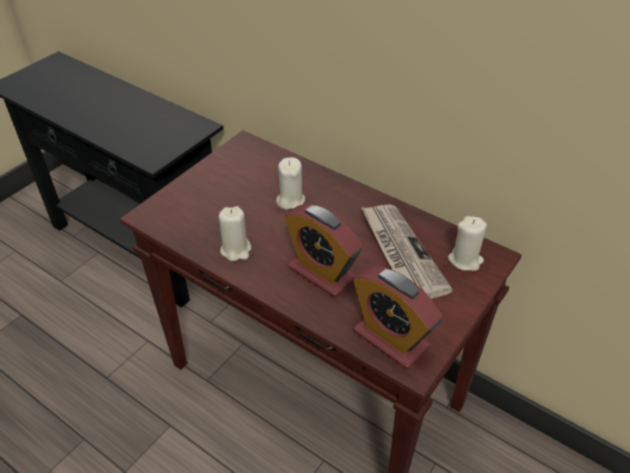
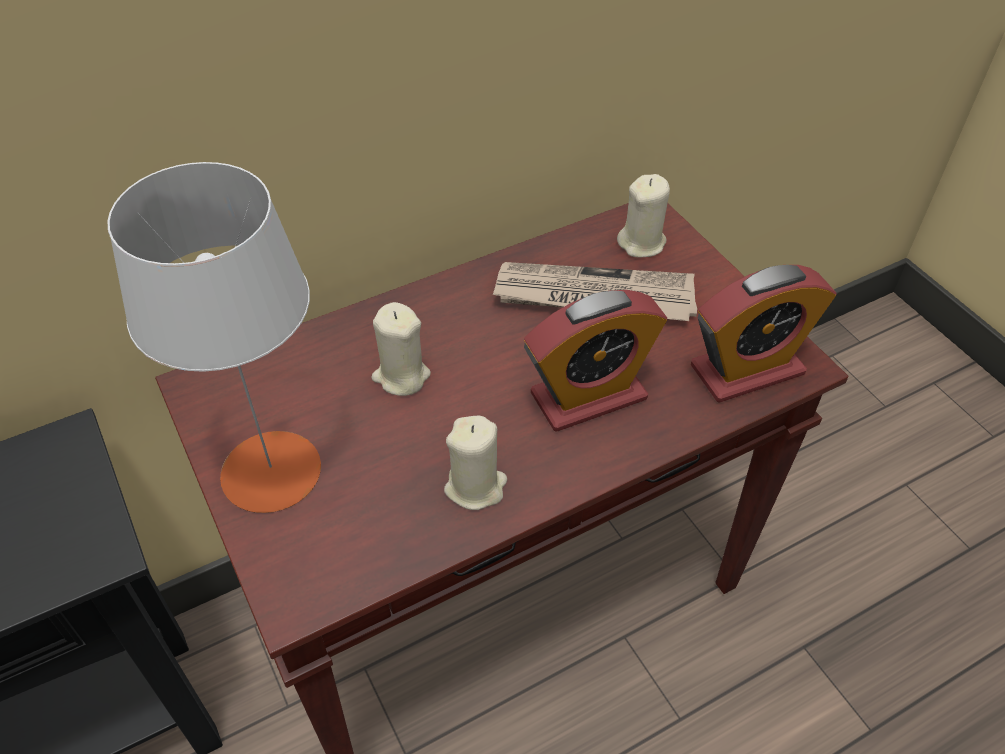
camera: 65 degrees left, 5 degrees up
(209, 182) = (272, 471): none -> grey table lamp

